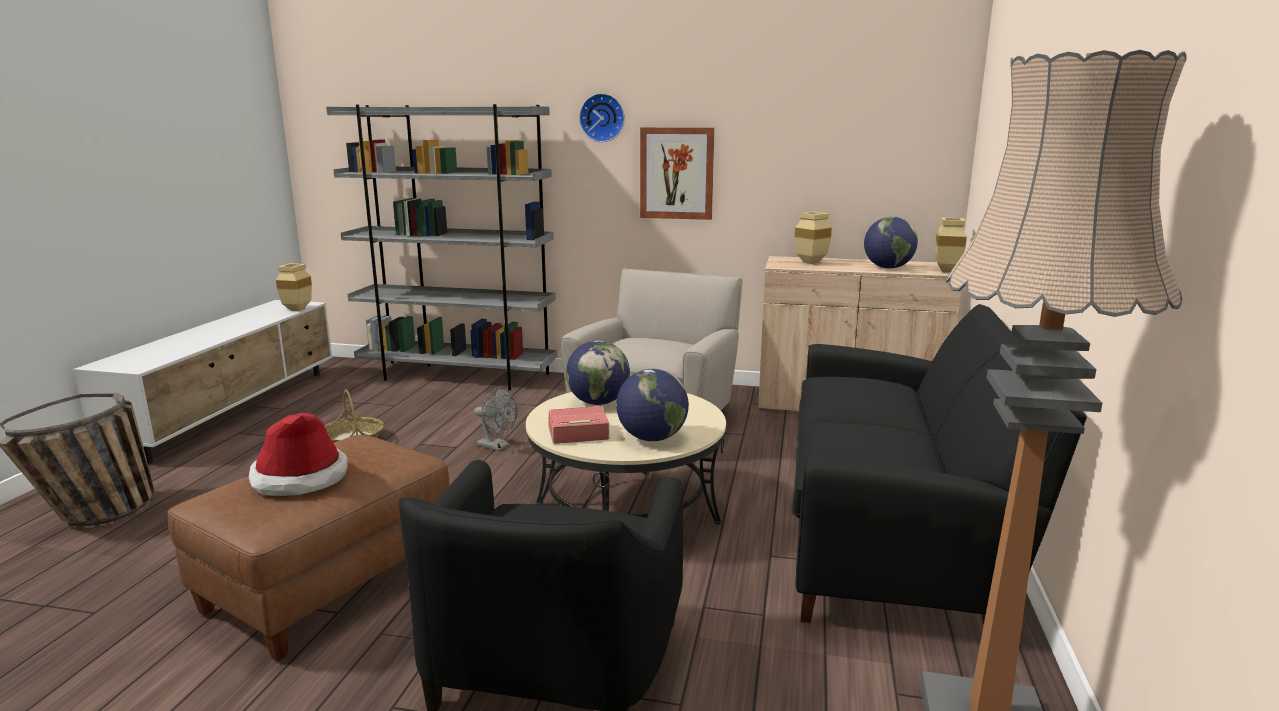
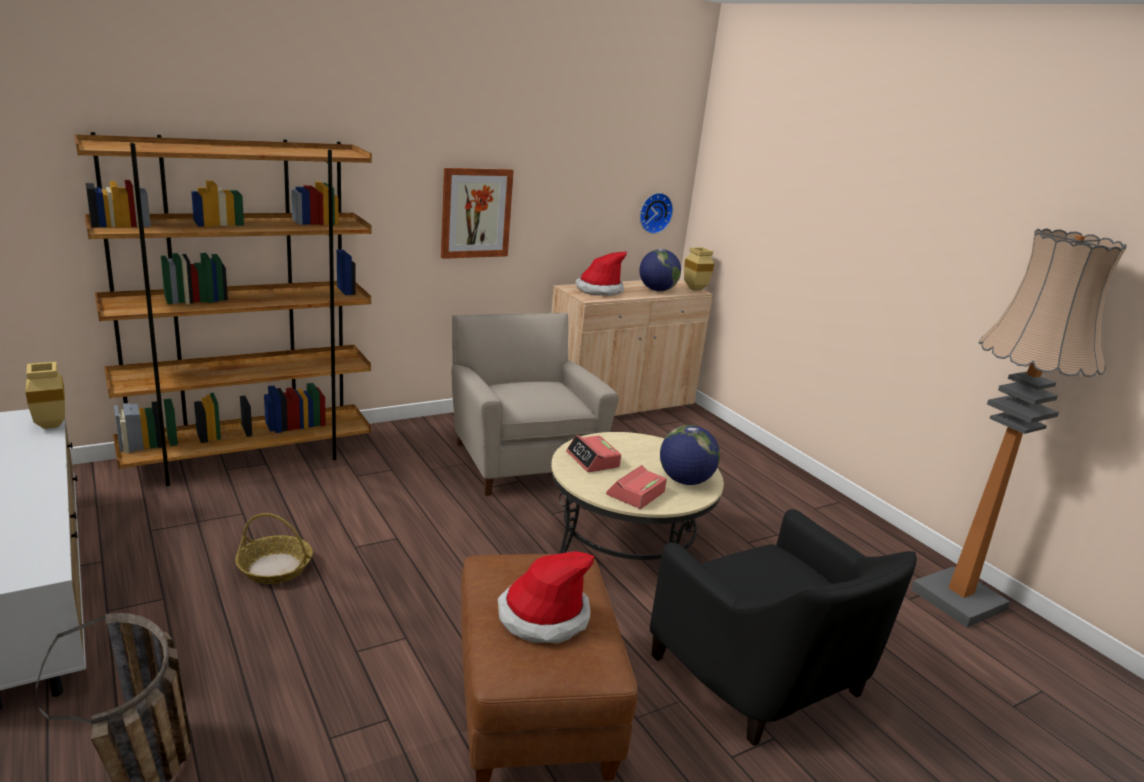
camera: 45 degrees left, 5 degrees up
(458, 376) = (249, 457): grey bookcase -> brown bookcase
(497, 446) = (433, 524): grey fan -> none
(598, 402) = (593, 460): globe -> alarm clock
(602, 117) = (404, 156): wall clock -> wall clock (654, 212)
(811, 262) = (599, 290): beige vase -> hat
(892, 538) = (783, 503): black sofa -> none

